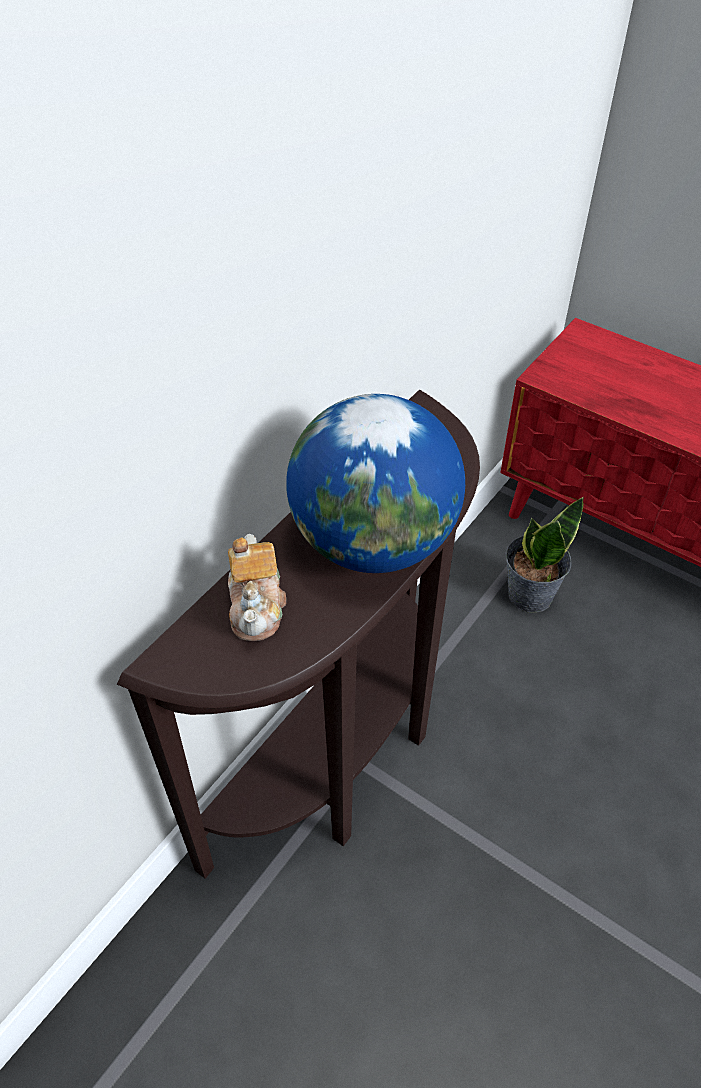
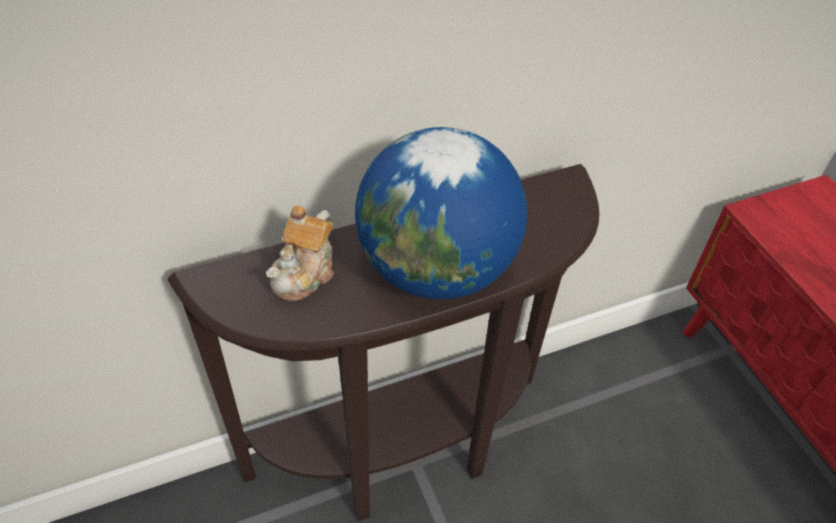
camera: 30 degrees right, 0 degrees up
(529, 594) = (655, 407): potted plant -> none

